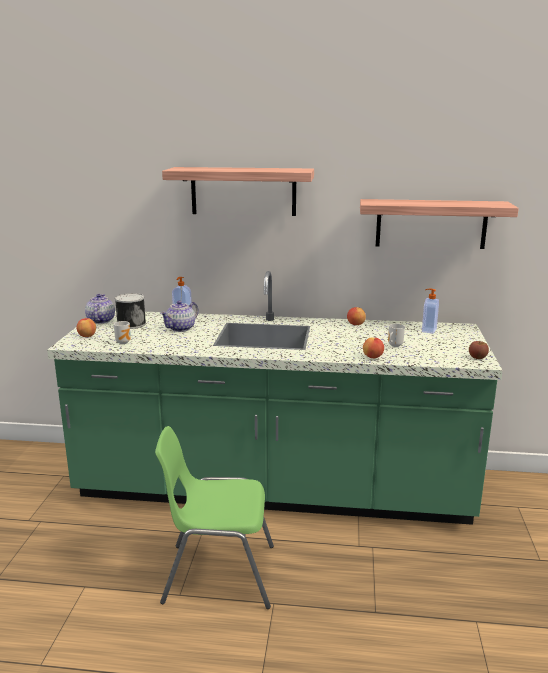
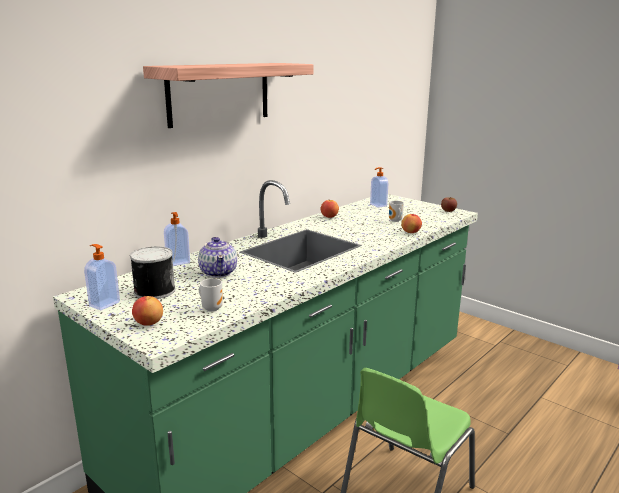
camera: 55 degrees left, 0 degrees up
(100, 321) = (104, 304): teapot -> soap dispenser
(431, 224) = (355, 111): shelf -> none

